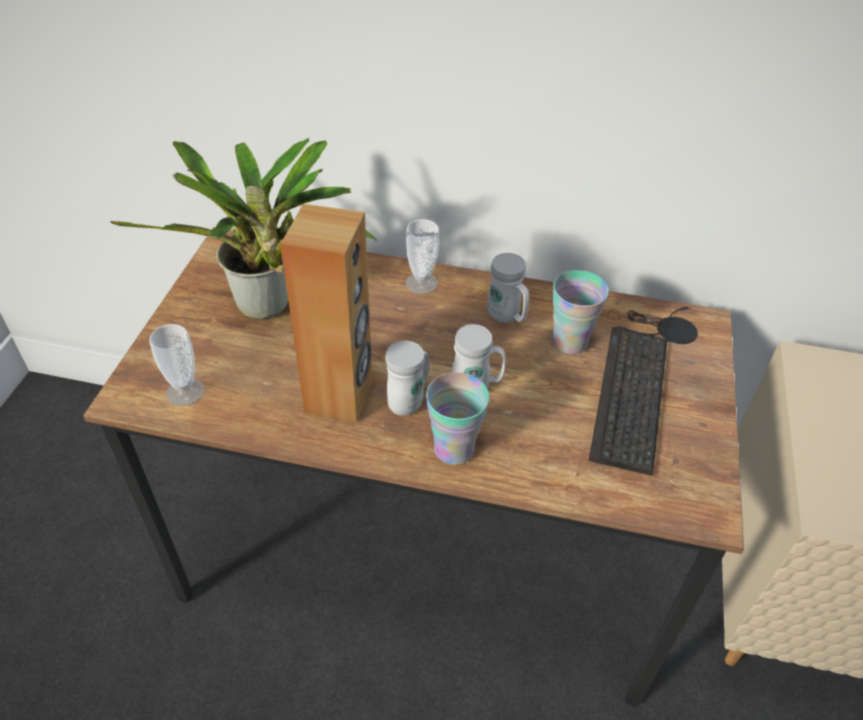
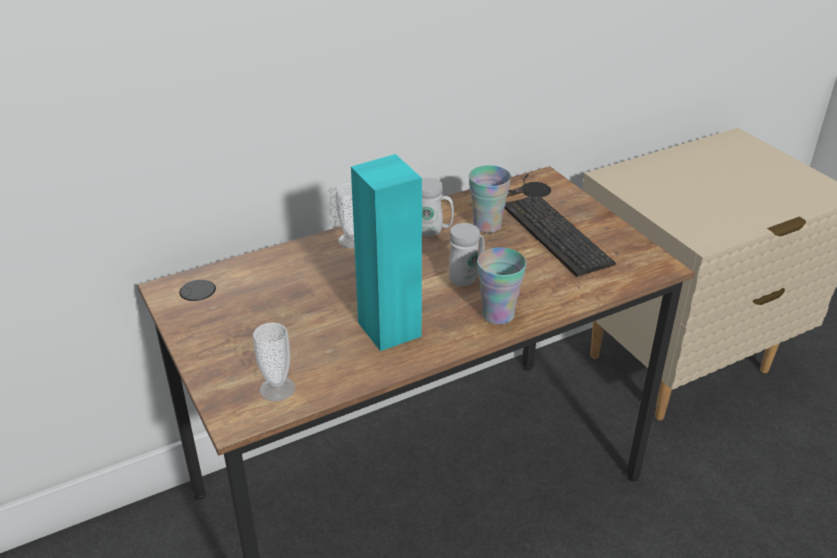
camera: 40 degrees left, 10 degrees down
(269, 309) = (266, 310): potted plant -> none
(340, 396) = (390, 329): brown speaker -> turquoise speaker
(409, 400) = (437, 306): white mug -> none

